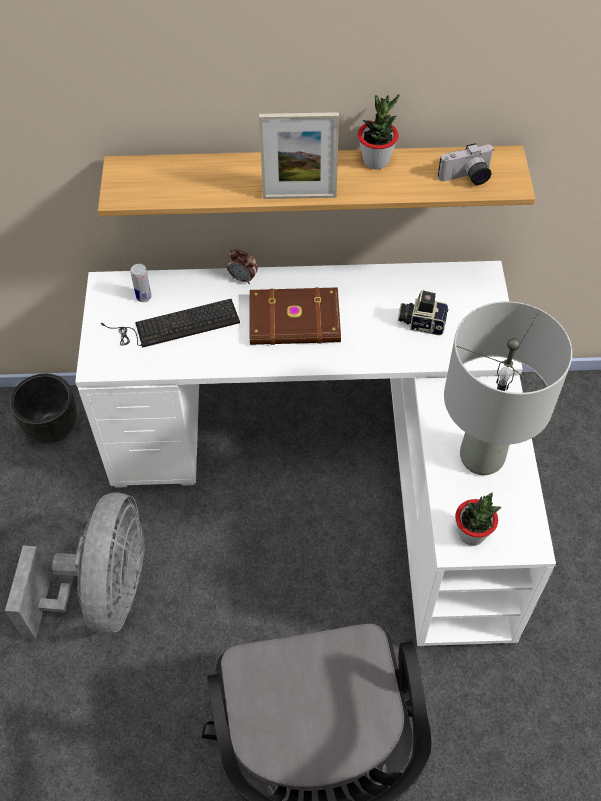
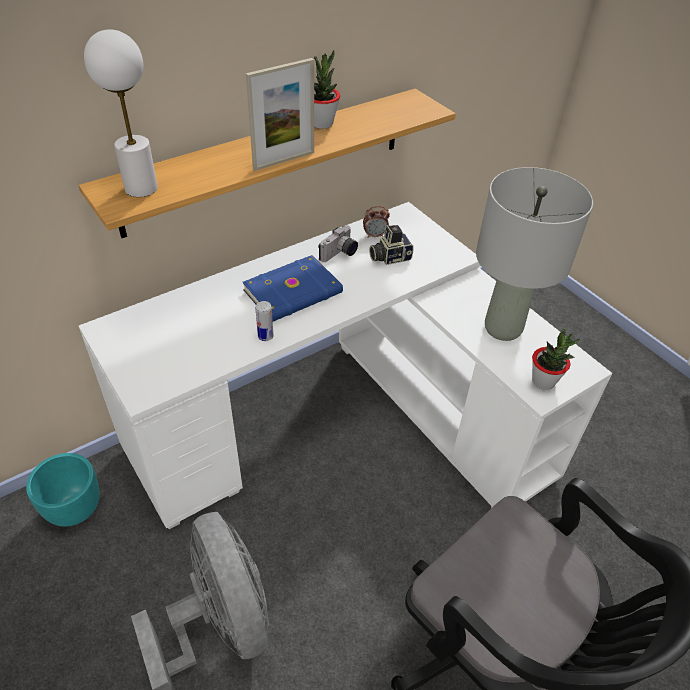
camera: 35 degrees left, 10 degrees down
(53, 428) = (75, 509): black planter -> turquoise planter
(144, 297) = (147, 324): can -> can (265, 336)
(150, 181) = (141, 188): none -> white table lamp
(174, 325) = (192, 334): keyboard -> none
(243, 278) = (226, 279): alarm clock -> alarm clock (375, 235)
(295, 321) = (294, 292): brown book -> blue book
(467, 178) = (398, 115): camera -> camera (340, 254)

